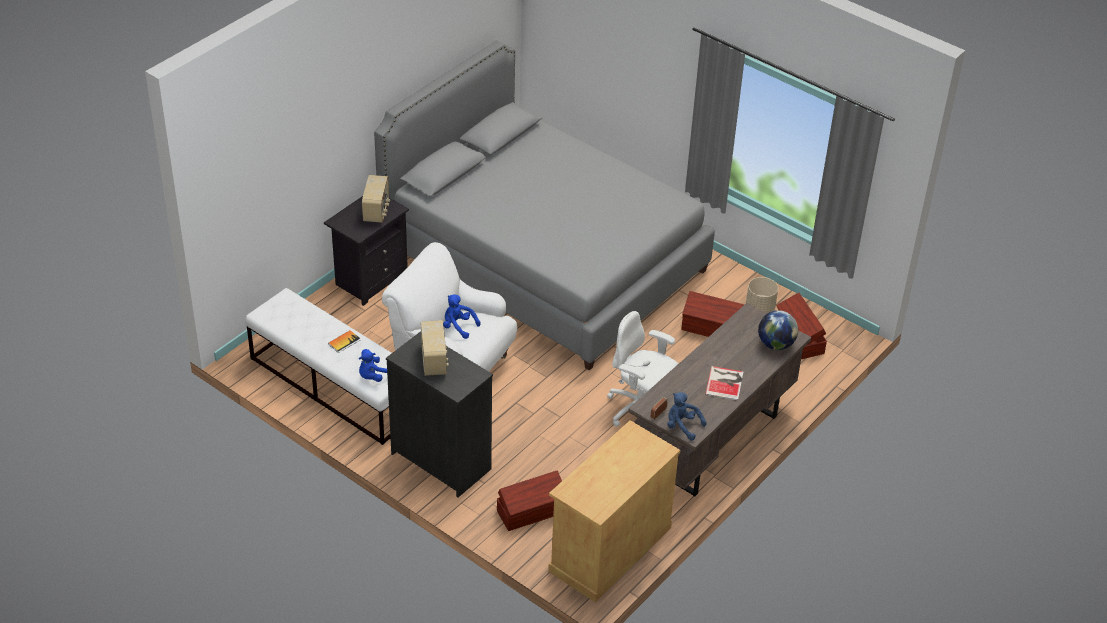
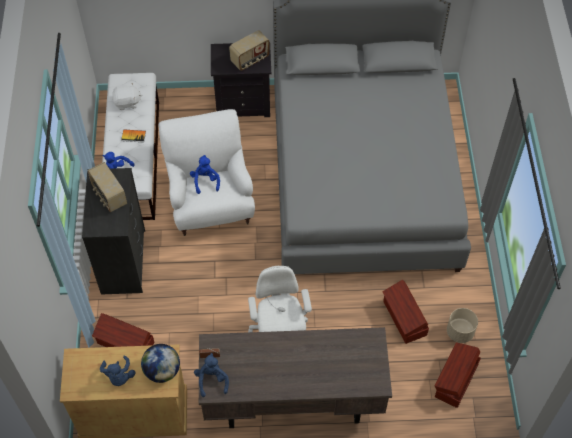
camera: 50 degrees right, 15 degrees up
(299, 323) = (127, 103): none -> white plush toy
(434, 361) = (109, 196): radio -> radio turned 105 degrees clockwise
(619, 473) = (119, 376): none -> blue plush toy
(725, 383) = (284, 375): book -> none
(775, 344) = (358, 378): globe -> globe (162, 371)

